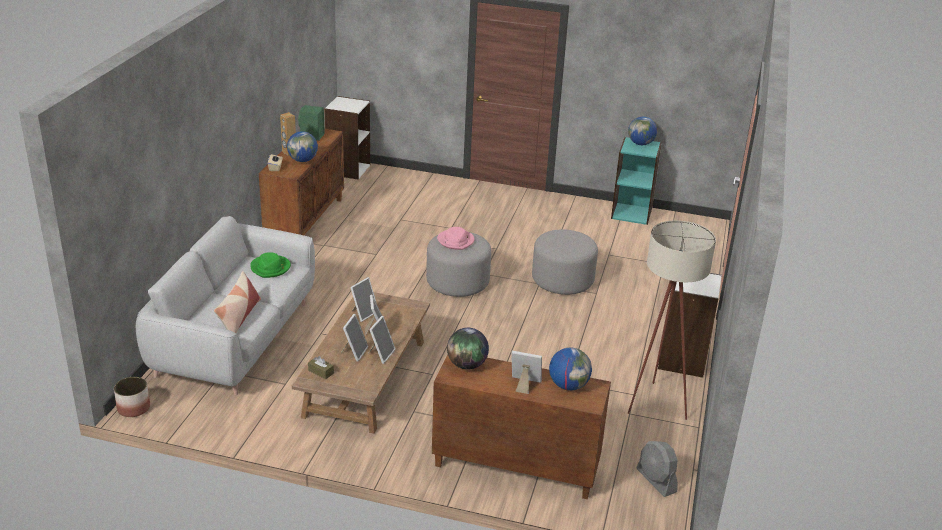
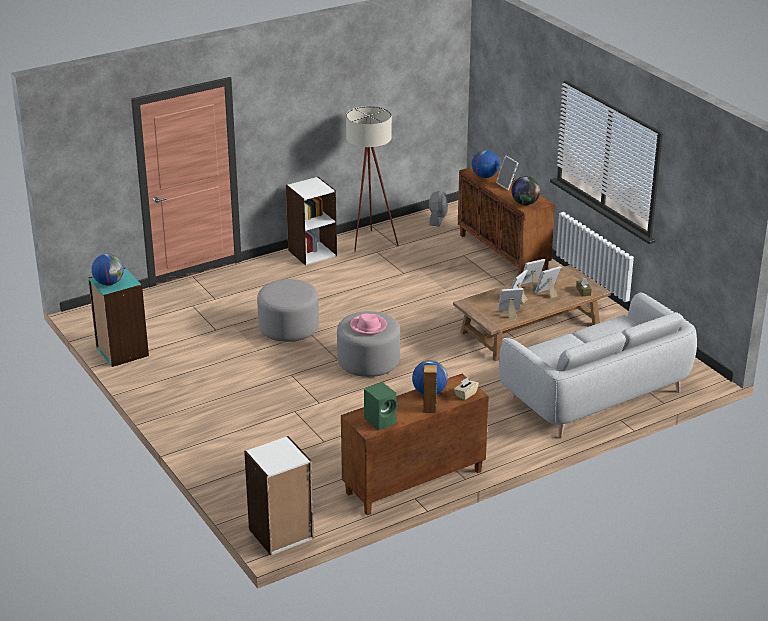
camera: 135 degrees left, 0 degrees up
(133, 408) = (708, 377): planter -> none
(239, 317) = (610, 330): pillow -> none
(270, 268) = (549, 355): green hat -> none

